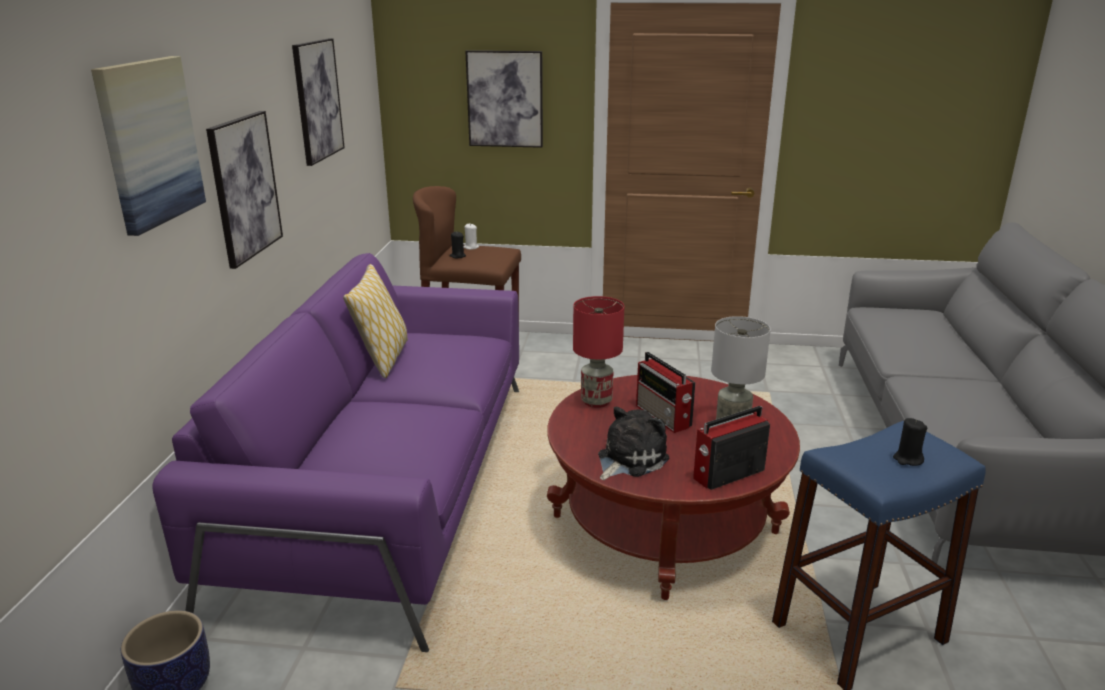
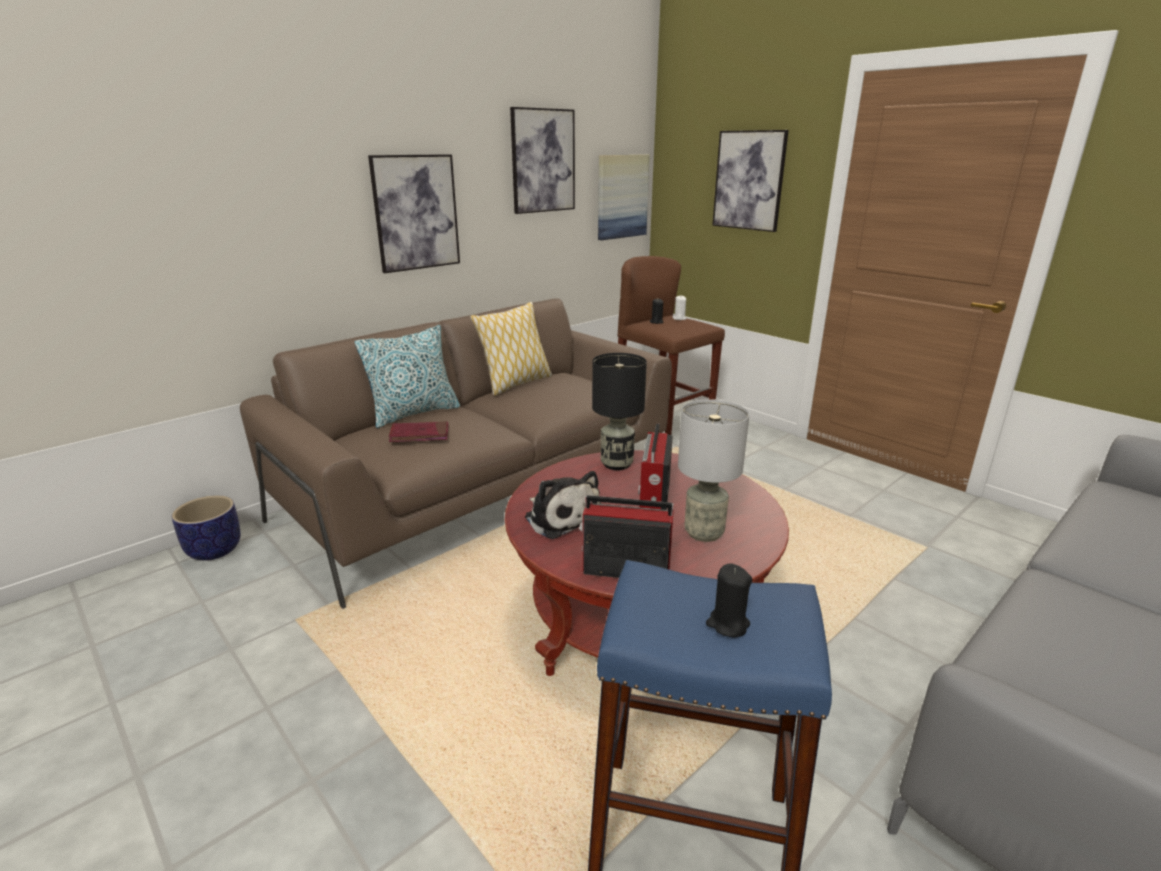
camera: 40 degrees right, 0 degrees up
(149, 142) = (289, 152): picture -> picture (621, 196)
(335, 424) = (414, 413): none -> pillow
(388, 484) = (483, 487): purple sofa -> brown sofa
(393, 441) = (419, 435): none -> red book
(596, 401) = (617, 464): red table lamp -> black table lamp
(629, 459) = (561, 517): plush toy -> plush toy turned 60 degrees clockwise

